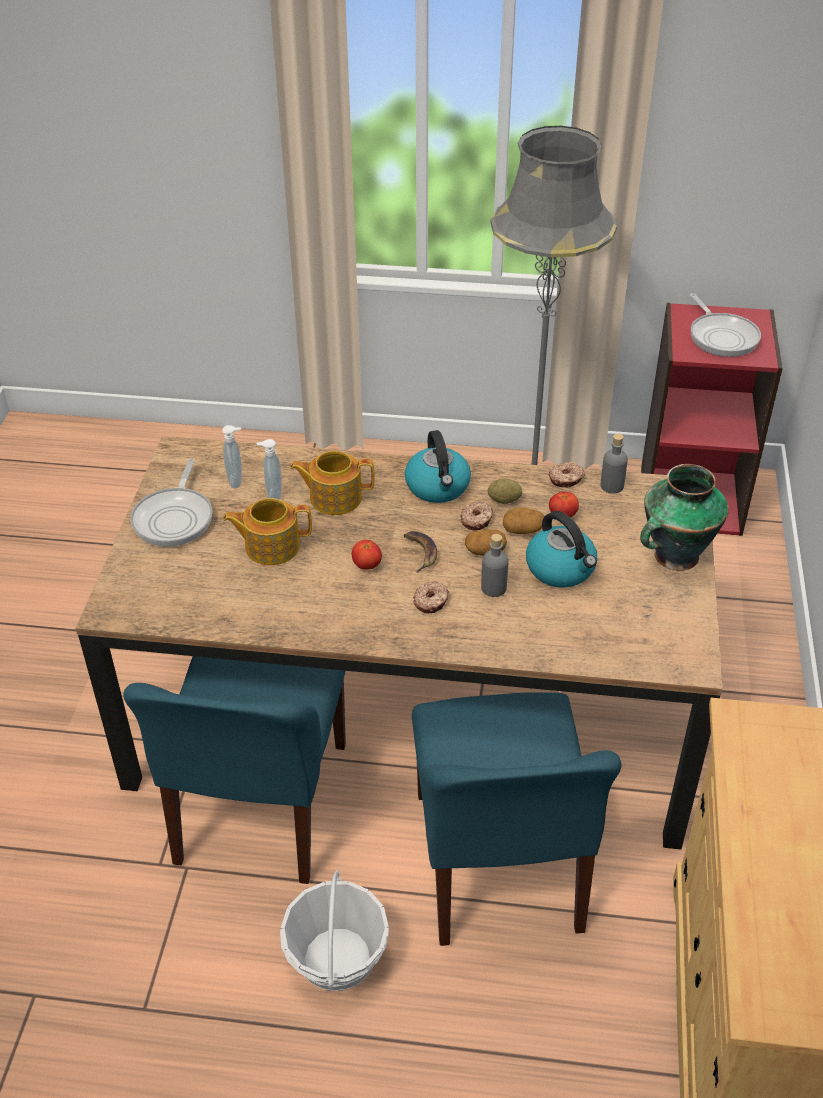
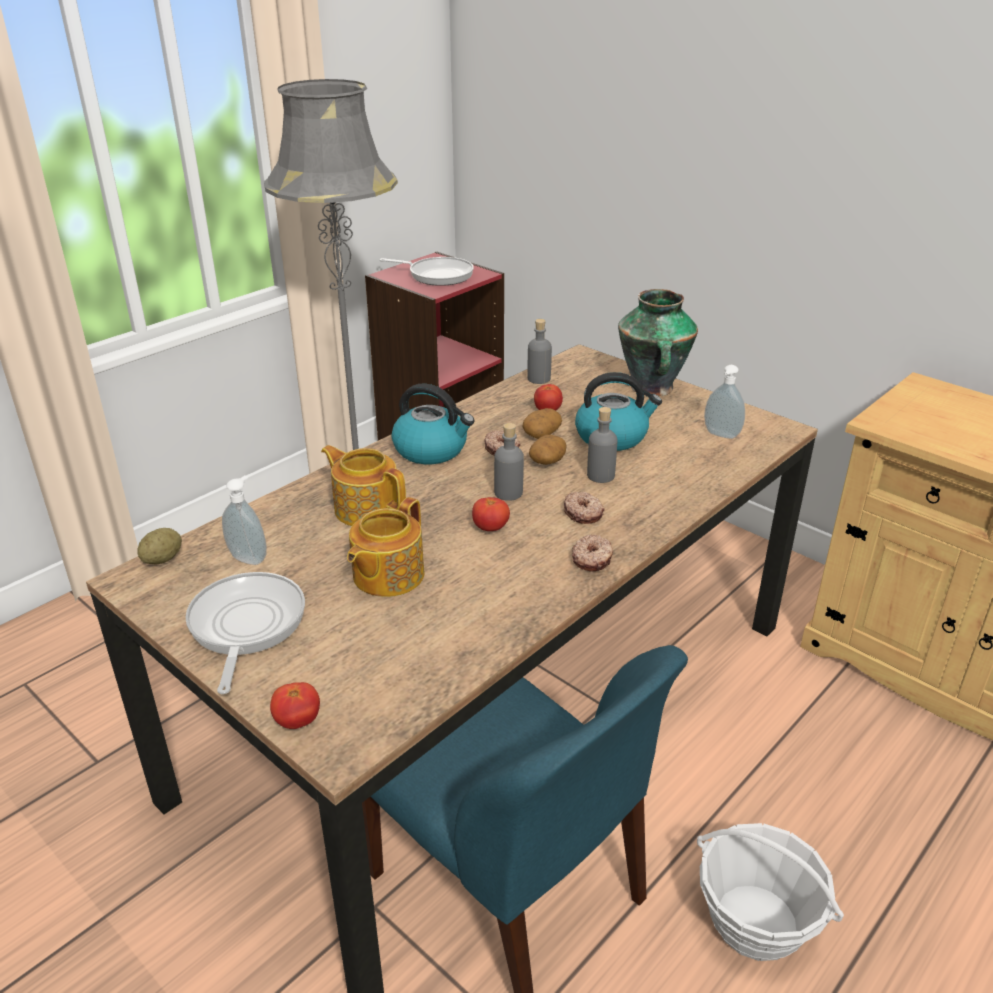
camera: 55 degrees left, 10 degrees down
(116, 583) = (298, 721): none -> tomato
(175, 518) = (245, 626): frying pan -> frying pan turned 135 degrees counterclockwise
(272, 495) = (307, 543): soap dispenser -> soap dispenser (720, 435)
(334, 497) = (366, 508): teapot -> teapot turned 90 degrees clockwise
(420, 552) = (508, 493): banana -> grey bottle
(499, 865) = (719, 741): blue chair -> none
(504, 500) = (493, 427): potato -> potato (163, 559)
(566, 479) = (505, 392): donut -> donut (592, 559)

